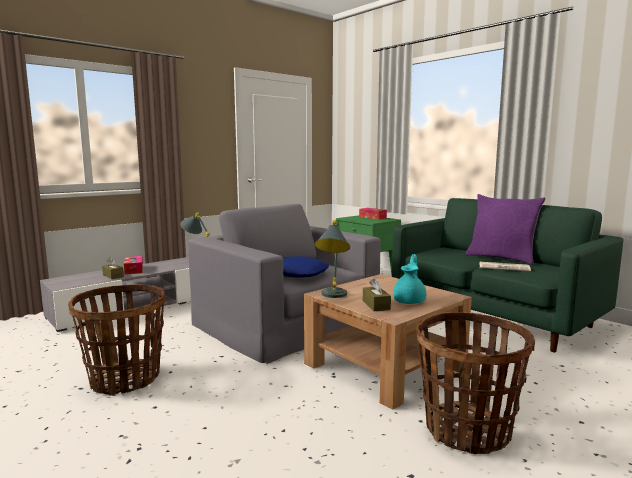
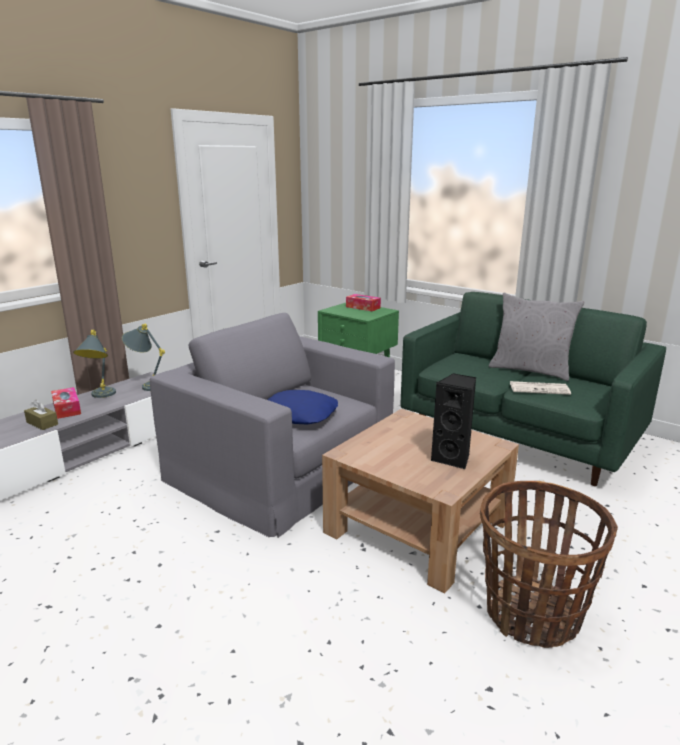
camera: 10 degrees left, 10 degrees up
(125, 379) = (104, 584): basket -> none
(332, 297) = (359, 458): grey table lamp -> grey table lamp (100, 396)
(376, 305) = (416, 470): brown tissue box -> none
(410, 301) = (453, 458): turquoise teapot -> black speaker
(501, 258) = (530, 370): purple pillow -> grey pillow

